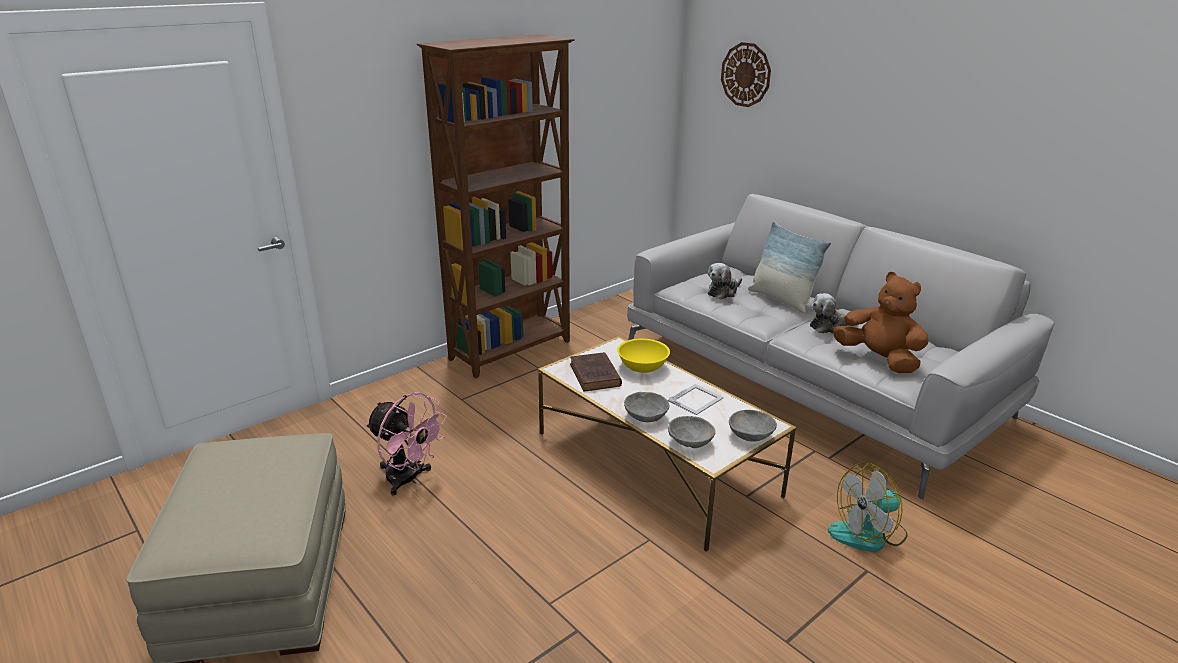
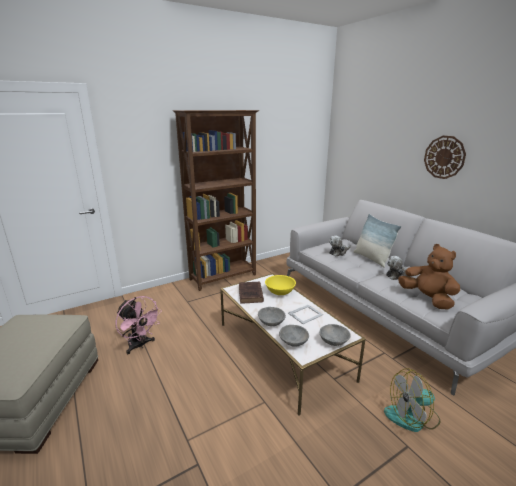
camera: 10 degrees right, 5 degrees down
(746, 74) = (360, 135): wall clock -> wall clock (444, 157)

